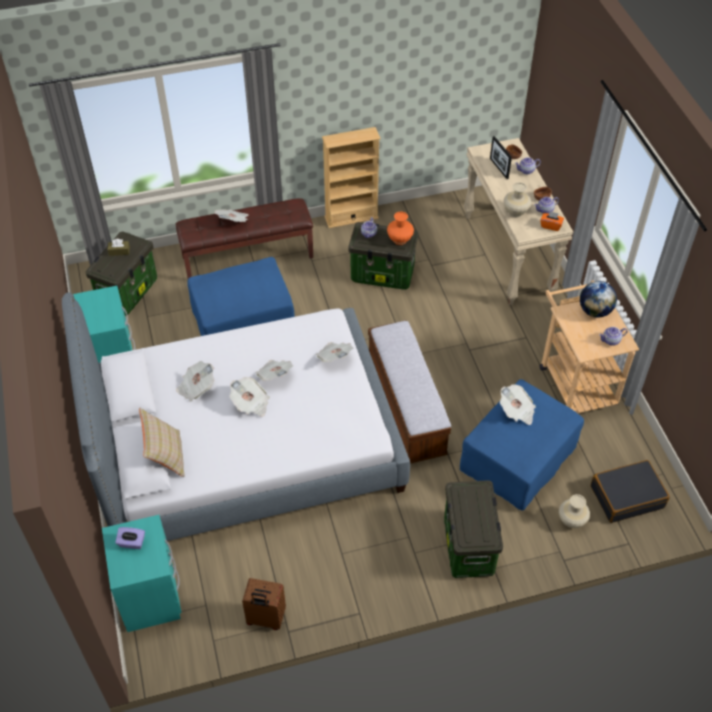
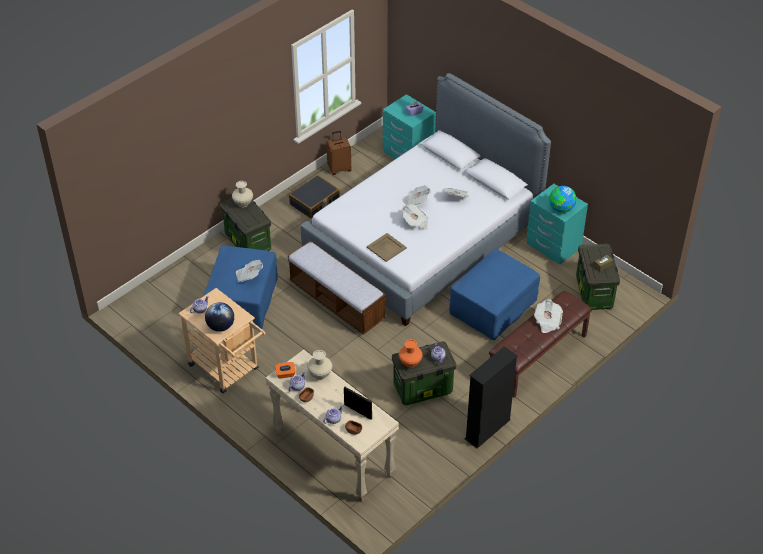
camera: 150 degrees right, 5 degrees down
(103, 301) = (561, 209): none -> globe
(165, 456) = (439, 160): beige pillow -> none
(334, 357) = (387, 247): newspaper -> beige tray
(351, 217) = (487, 429): beige bookcase -> black bookcase
(571, 521) = (190, 280): beige vase -> beige vase (243, 203)
(626, 496) = (160, 308): black suitcase -> black suitcase (314, 202)

